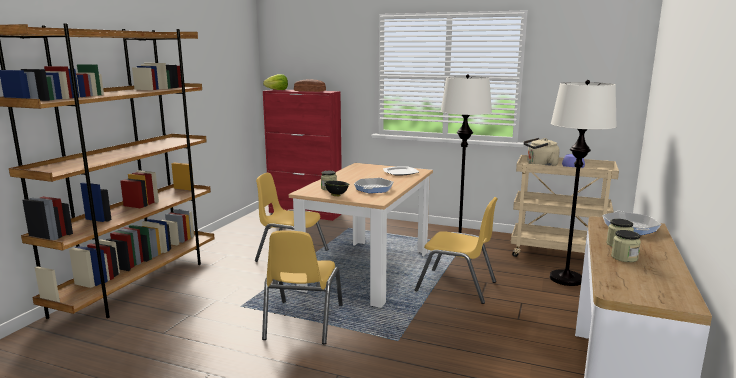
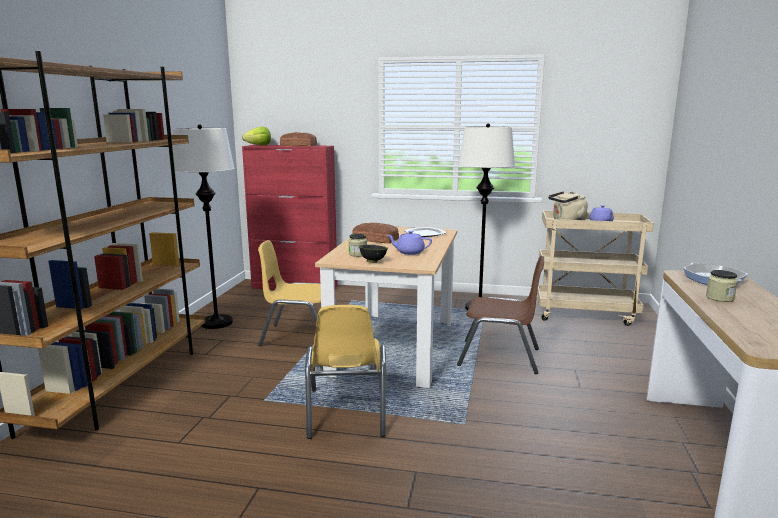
camera: 10 degrees left, 0 degrees up
(353, 176) = (375, 239): none -> bread
(373, 188) = (409, 252): frying pan -> purple teapot
(456, 286) = (499, 357): yellow chair -> brown chair
(566, 279) = (607, 340): white floor lamp -> white floor lamp (216, 322)
(624, 258) = (738, 311): jar -> none

